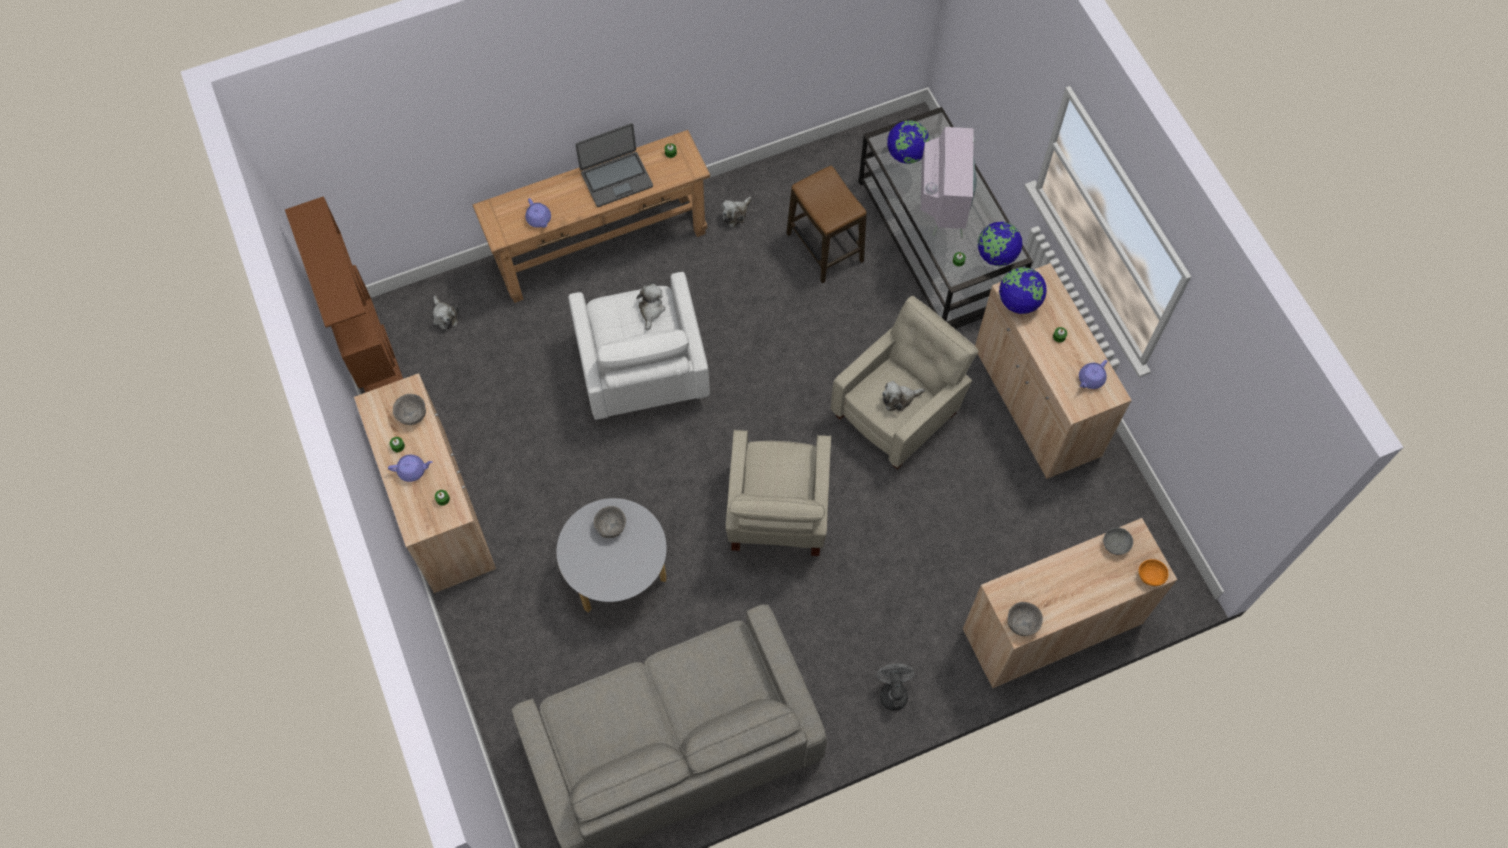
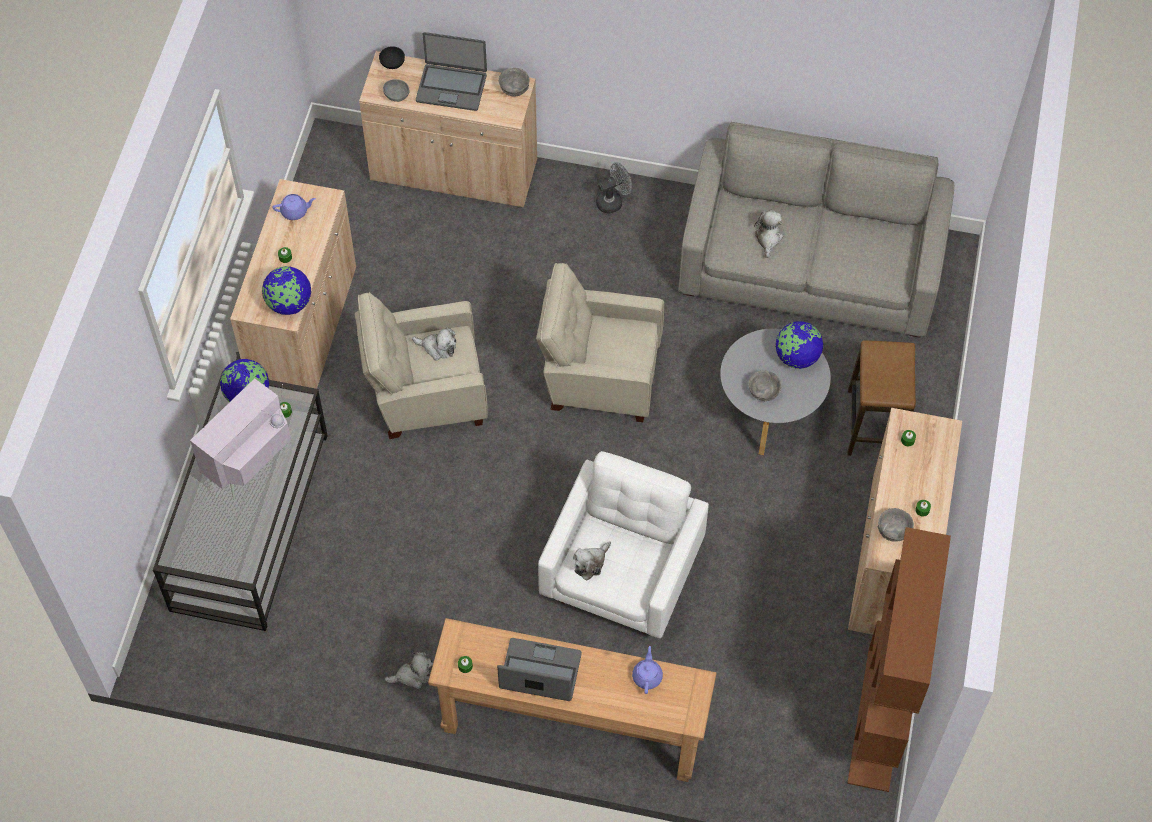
camera: 145 degrees left, 5 degrees down
(413, 470) = (920, 480): purple teapot -> none
(444, 316) = (779, 753): plush toy -> plush toy (768, 238)
(777, 514) = (599, 376): beige armchair -> beige armchair turned 120 degrees counterclockwise
(824, 247) = (358, 584): stool -> stool (875, 424)
(892, 691) = (613, 201): grey fan -> grey fan turned 150 degrees counterclockwise
(906, 154) = (232, 542): globe -> globe (796, 357)
(1077, 586) = (451, 87): none -> laptop
(1150, 575) = (392, 63): orange bowl -> black bowl

